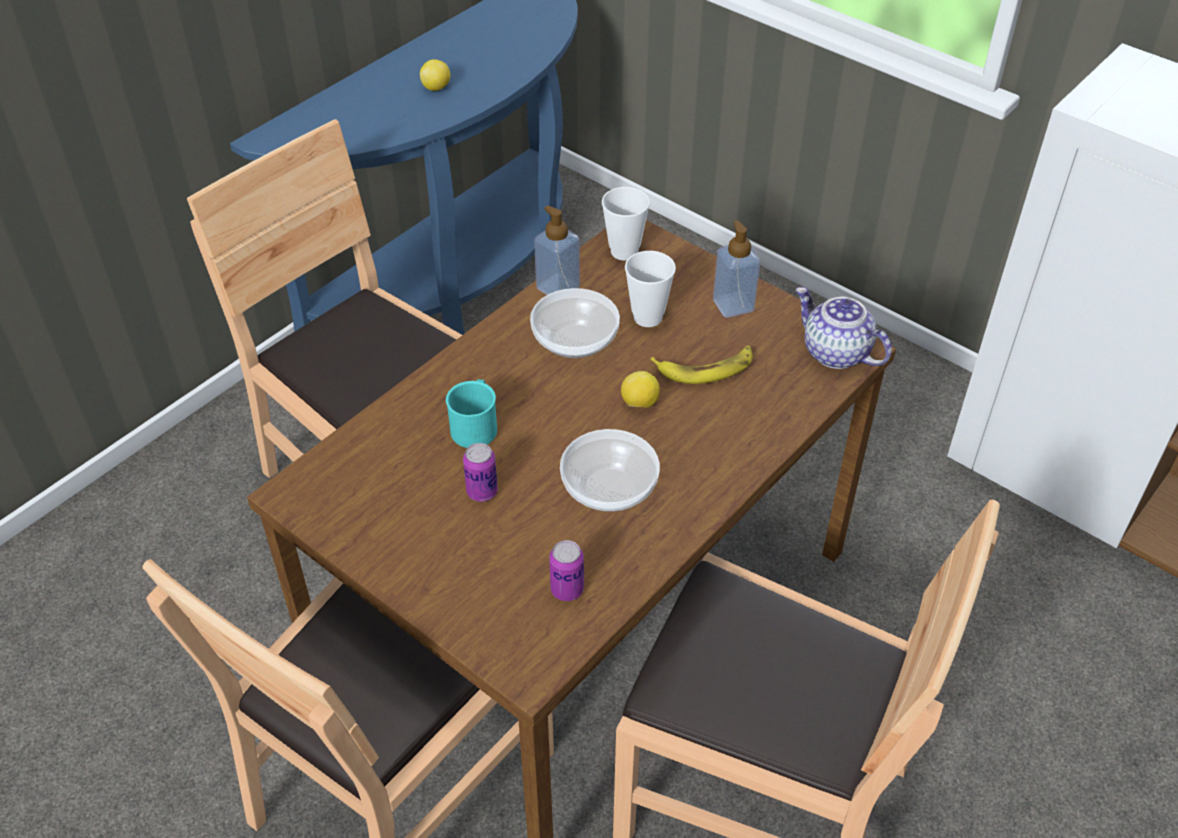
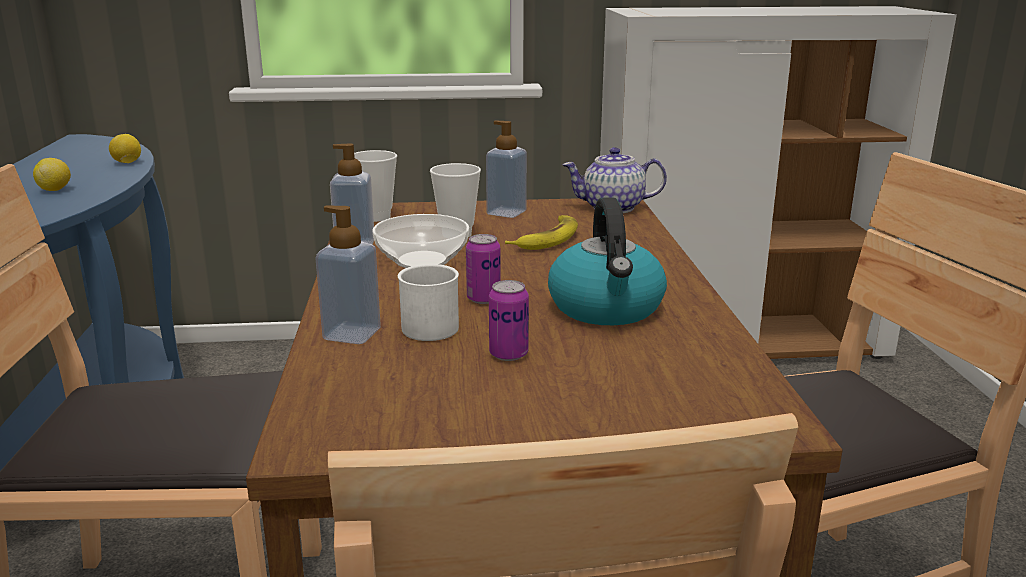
camera: 45 degrees left, 25 degrees down
(426, 404) = (352, 334): none -> soap dispenser
(476, 425) = (425, 326): turquoise mug -> white mug
(567, 589) = (696, 367): can -> can (483, 299)
(610, 488) = (607, 308): bowl -> kettle
(639, 403) = (536, 267): lemon -> lemon (127, 163)

